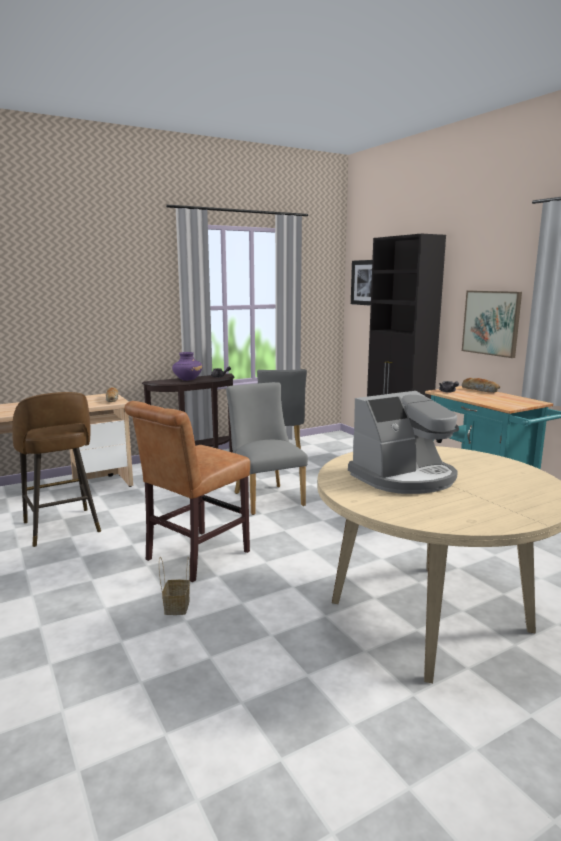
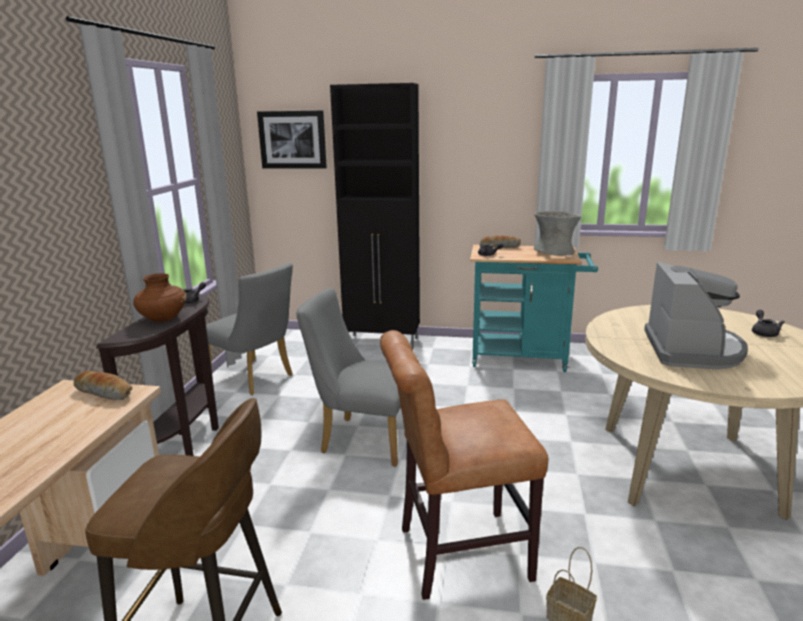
camera: 50 degrees left, 5 degrees up
(187, 379) = (162, 319): purple vase -> brown vase
(193, 557) = (456, 554): brown chair -> brown chair turned 90 degrees clockwise
(491, 323) = (483, 178): picture -> none
(513, 401) = (554, 252): none -> grey vase
(518, 495) = (764, 332): none -> grey teapot

